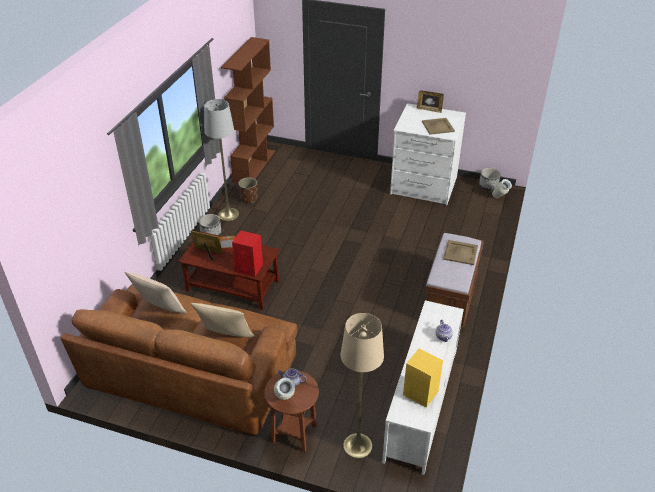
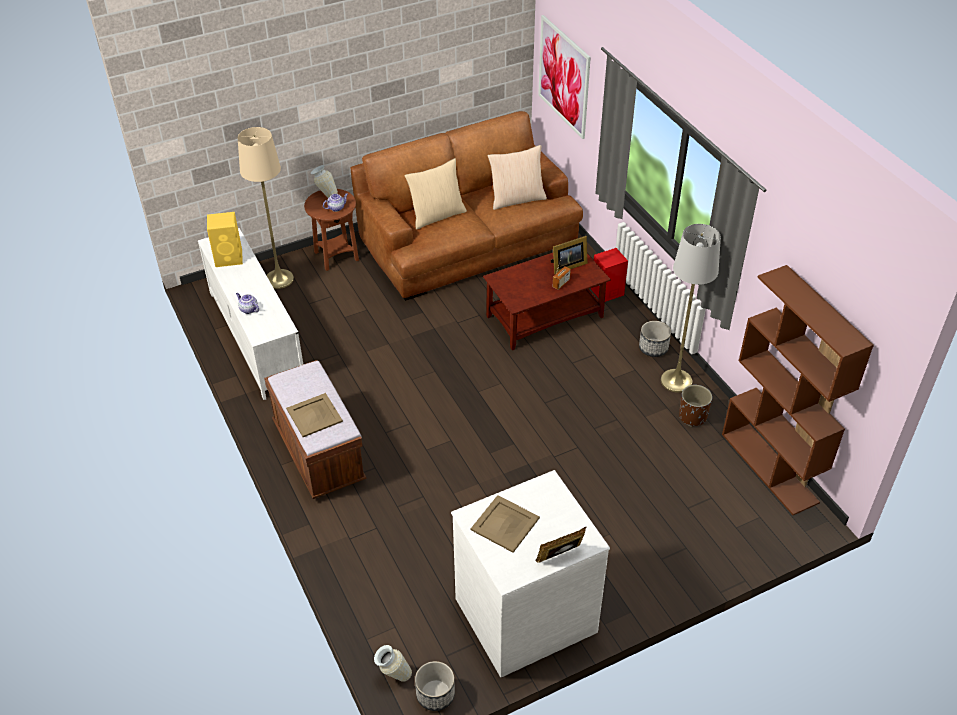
camera: 135 degrees right, 5 degrees up
(67, 239) = (564, 76): none -> picture
(249, 268) = (509, 278): red speaker -> red speaker (606, 292)

